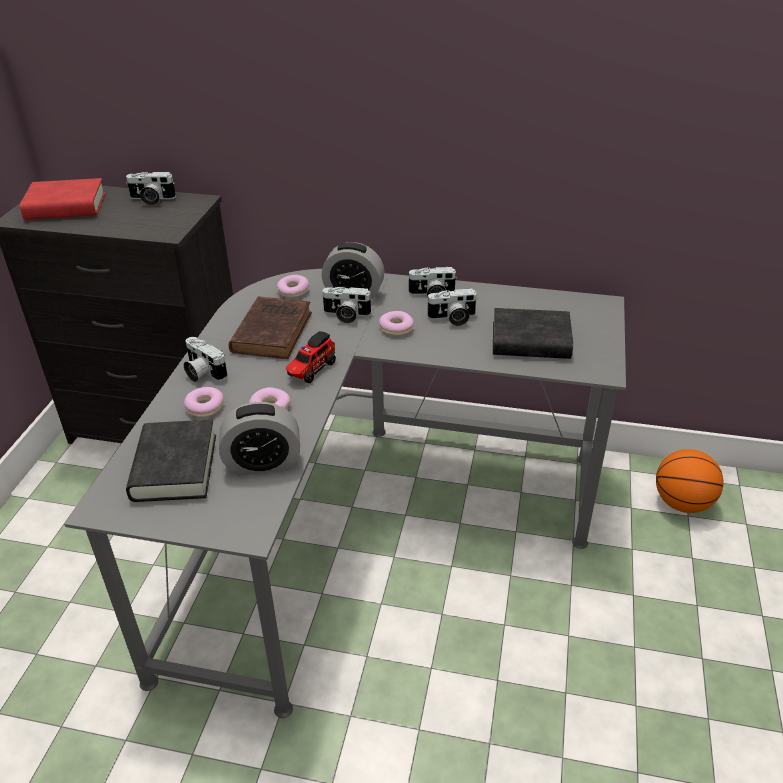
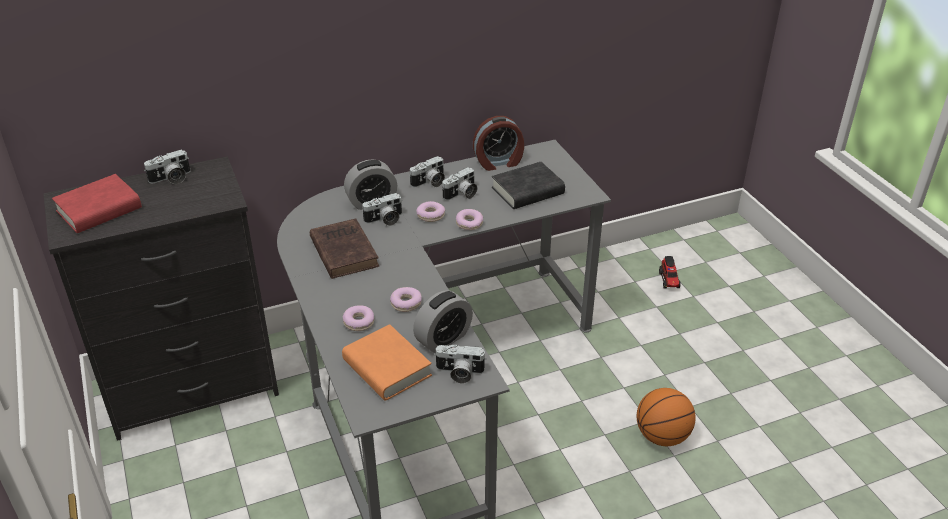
camera: 35 degrees left, 0 degrees up
(174, 467) = (387, 368): black book -> orange book
(202, 372) = (326, 301): camera -> camera (459, 373)
(293, 291) = (323, 216): donut -> donut (469, 223)
(311, 370) = (404, 267): toy truck -> toy truck (669, 281)
(529, 299) = (498, 162): none -> alarm clock
(682, 503) = (625, 275): basketball -> basketball (662, 436)

